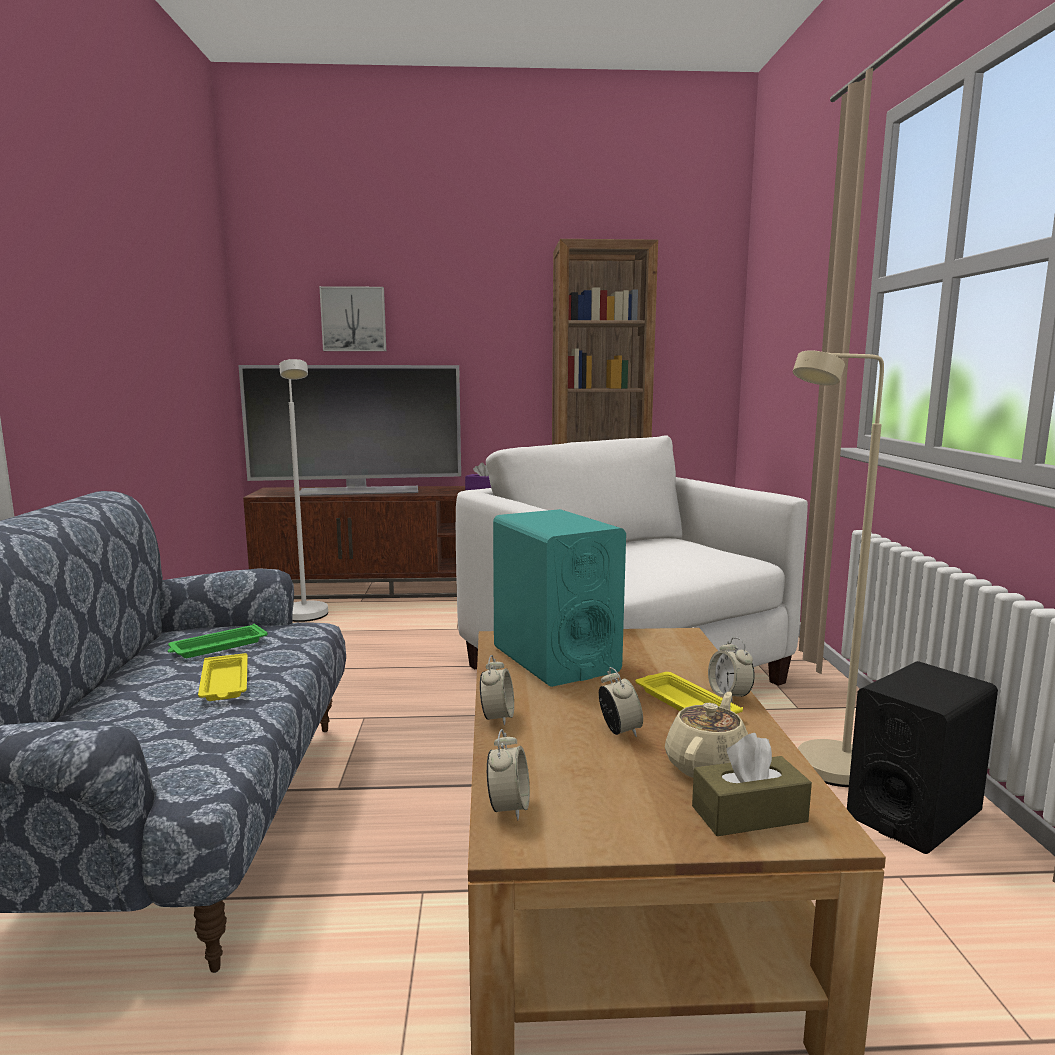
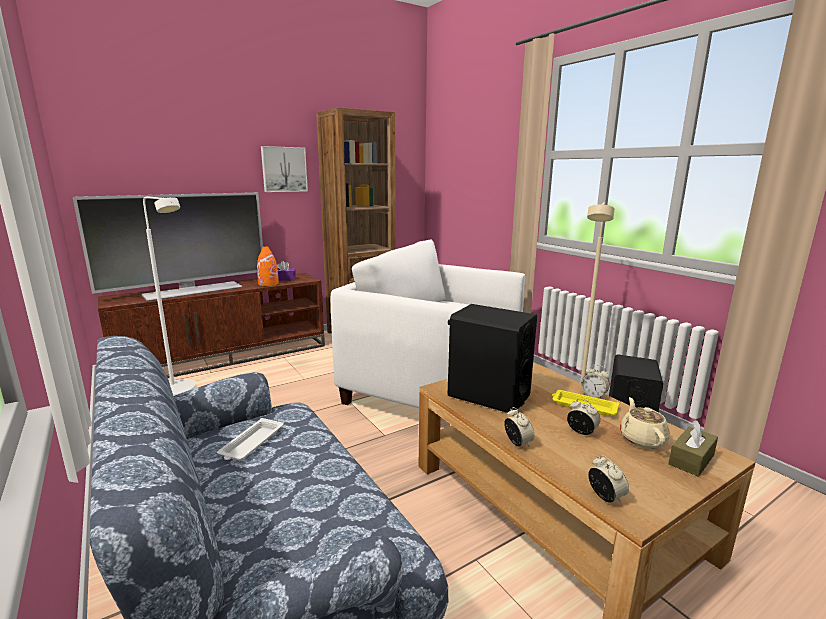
camera: 30 degrees left, 5 degrees up
(217, 647) = (251, 444): green tray -> white tray
(225, 683) = (305, 472): yellow tray -> none
(354, 319) = (168, 157): picture -> picture (284, 169)
(455, 492) = (268, 284): none -> orange vase
(554, 659) = (488, 395): turquoise speaker -> black speaker

